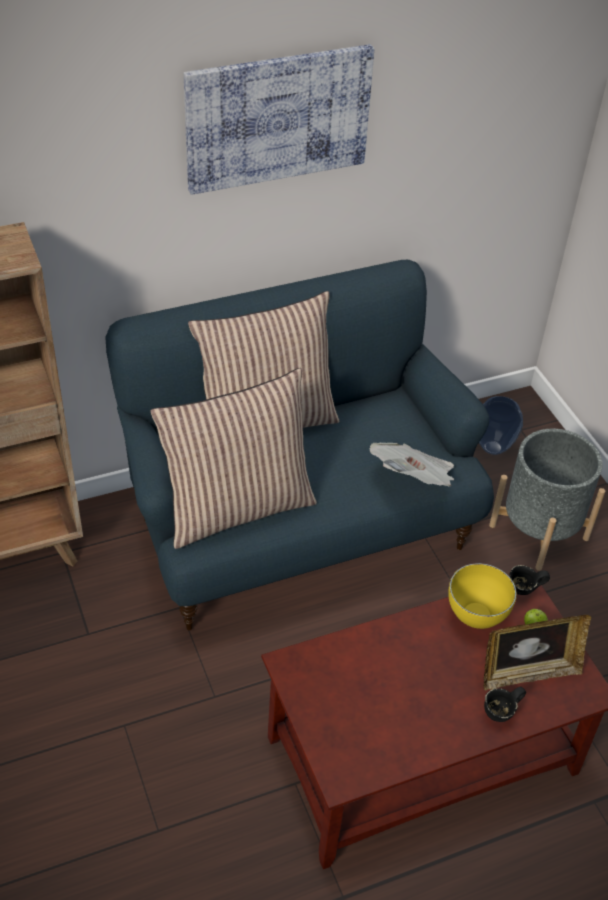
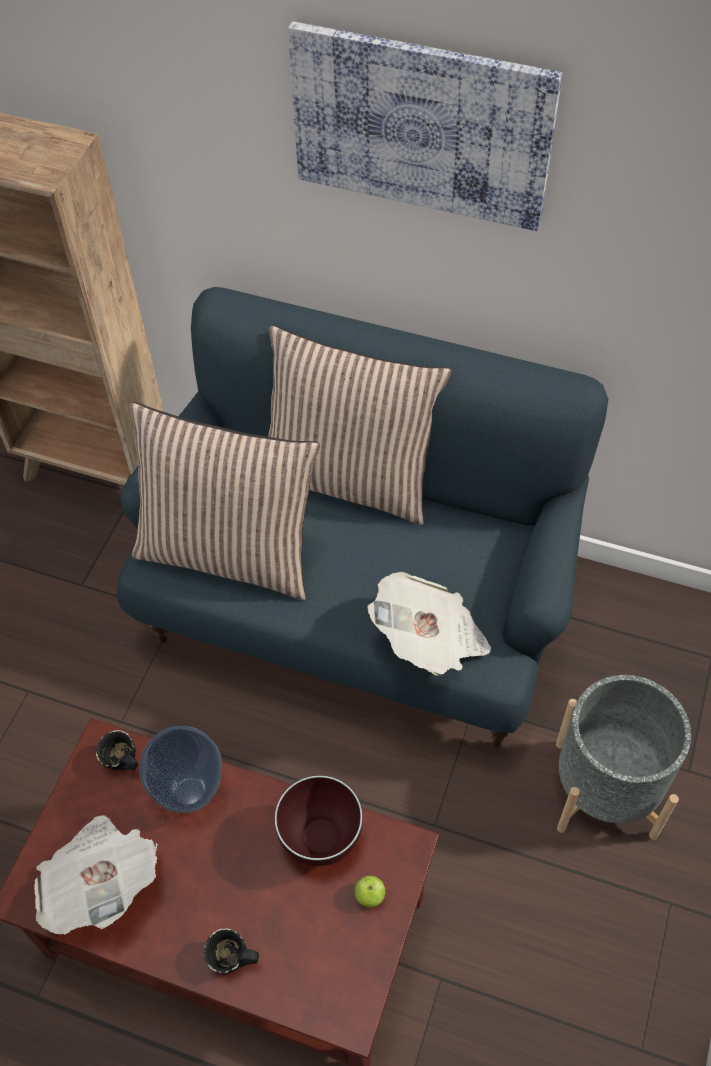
camera: 45 degrees right, 10 degrees up
(379, 735) = (102, 882): none -> newspaper
(474, 617) = (320, 837): yellow bowl -> brown bowl
(492, 448) = (654, 658): vase -> vase (188, 793)
(523, 592) = (402, 850): black mug -> black mug (121, 763)
(528, 673) = (307, 941): picture frame -> none

